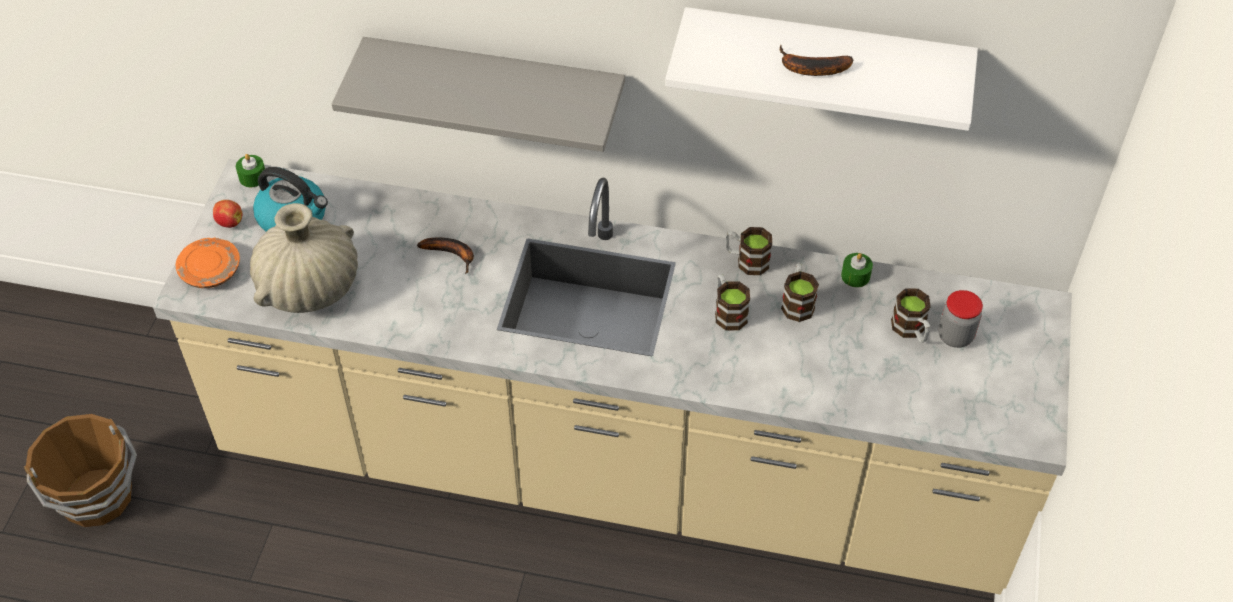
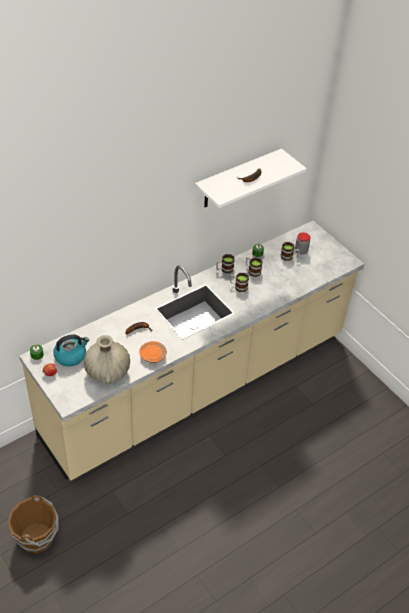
camera: 50 degrees left, 5 degrees down
(211, 270) = (66, 392): orange plate -> orange plate (153, 355)
(495, 87) = (127, 255): grey shelf -> none

